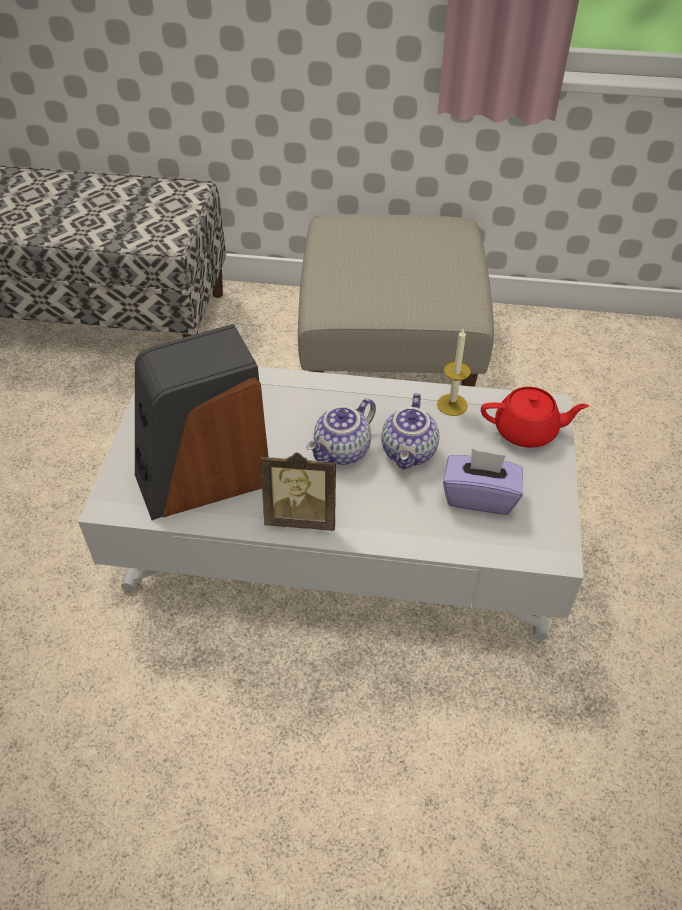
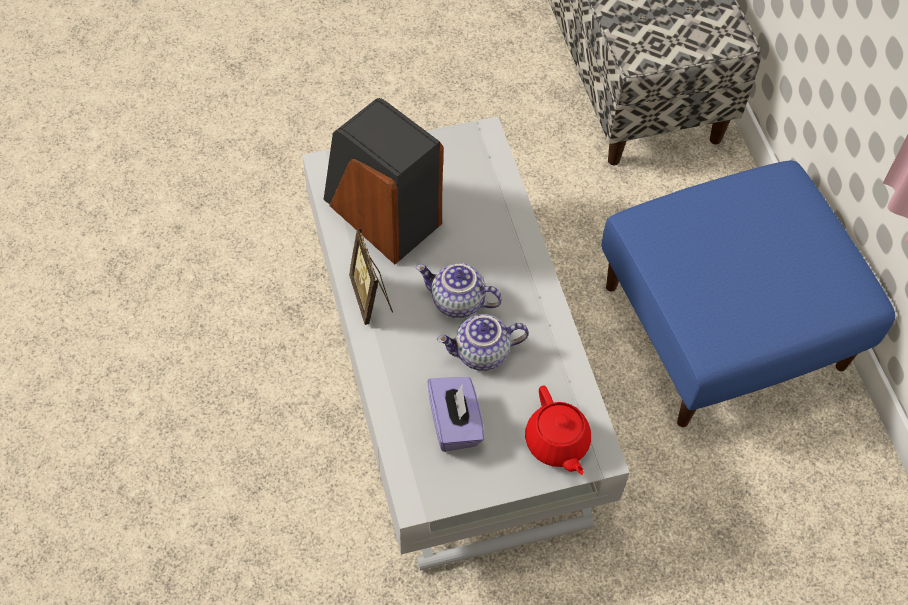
camera: 65 degrees right, 10 degrees up
(389, 350) = (724, 325): beige ottoman -> blue ottoman
(452, 405) = (560, 370): candle -> none

